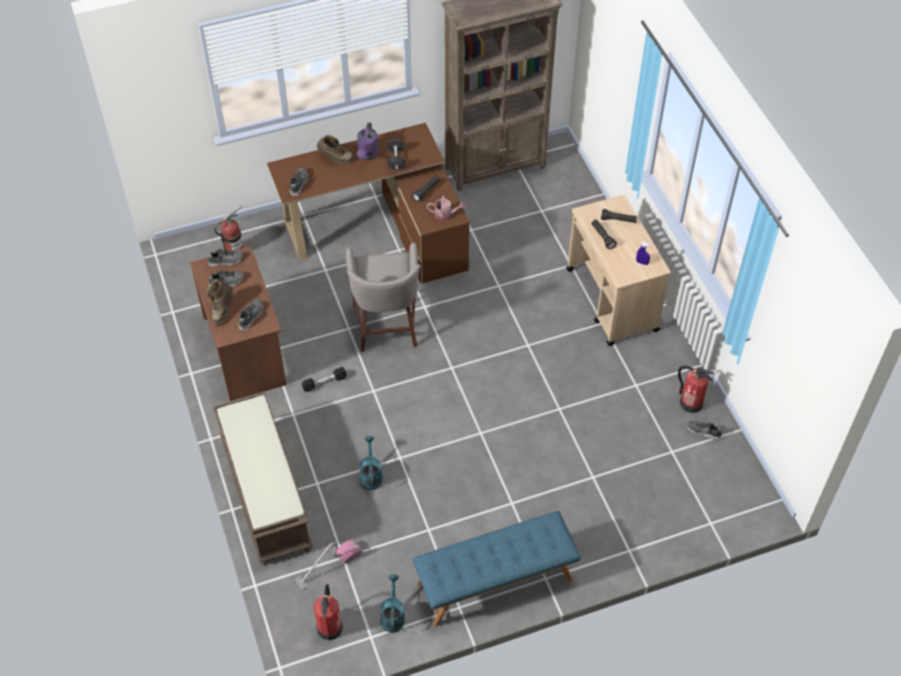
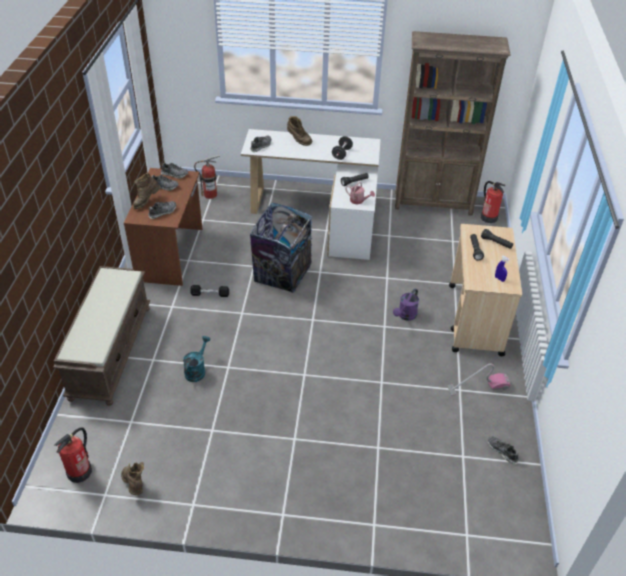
camera: 25 degrees right, 10 degrees down
(329, 566) = (115, 424): vacuum cleaner -> vacuum cleaner (478, 387)
(368, 155) = (323, 145): purple watering can -> purple watering can (405, 316)
(381, 230) = (321, 214): brown desk -> white desk
(386, 327) = (282, 275): grey stool -> trash can
(392, 615) = (135, 485): turquoise watering can -> brown boot
(495, 583) = (237, 498): blue bench -> none
(690, 402) = (502, 423): fire extinguisher -> fire extinguisher (488, 217)

